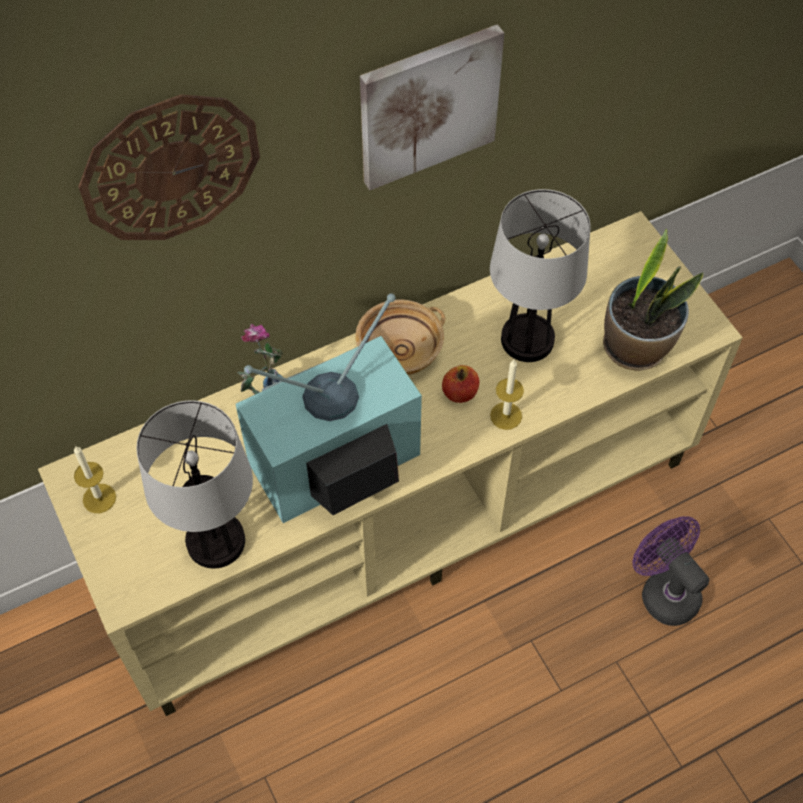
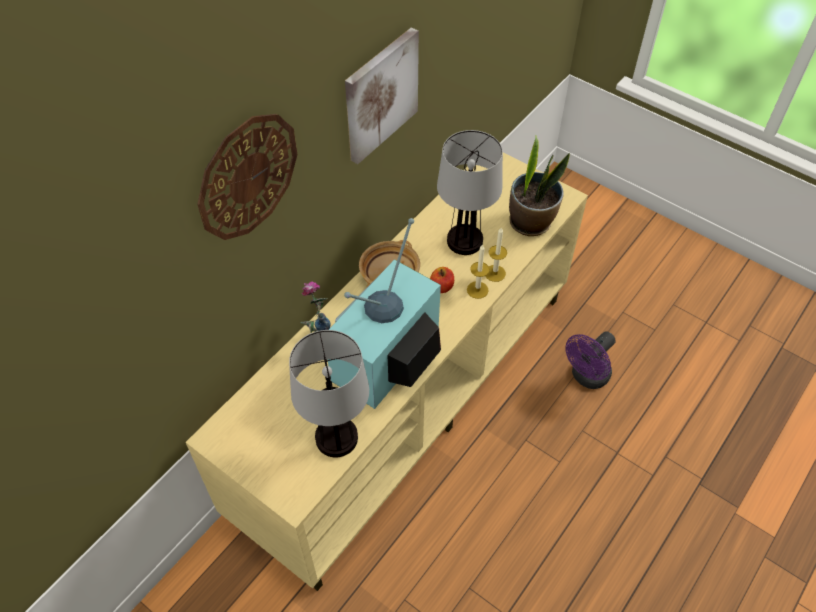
camera: 25 degrees left, 5 degrees down
(99, 498) = (240, 443): candle -> candle (495, 273)
(663, 590) = (586, 377): purple fan -> purple fan turned 75 degrees counterclockwise

